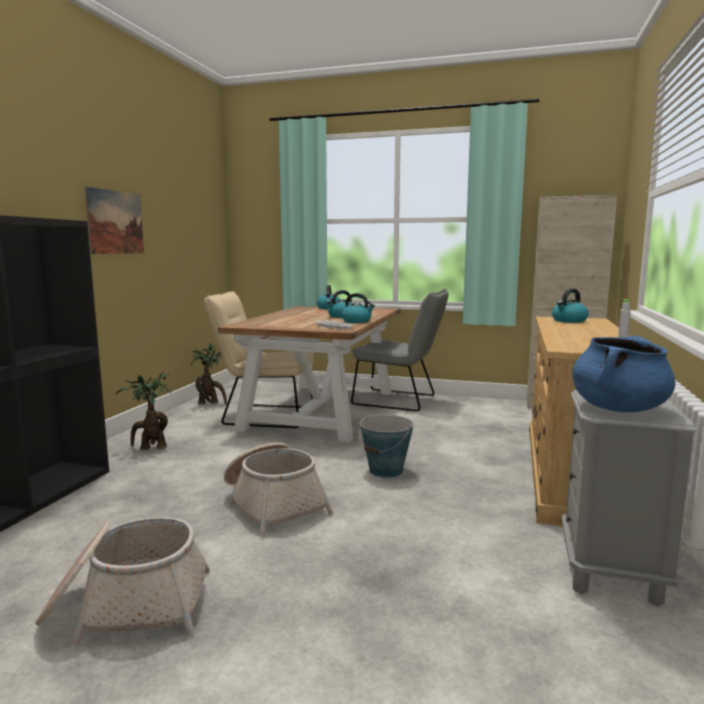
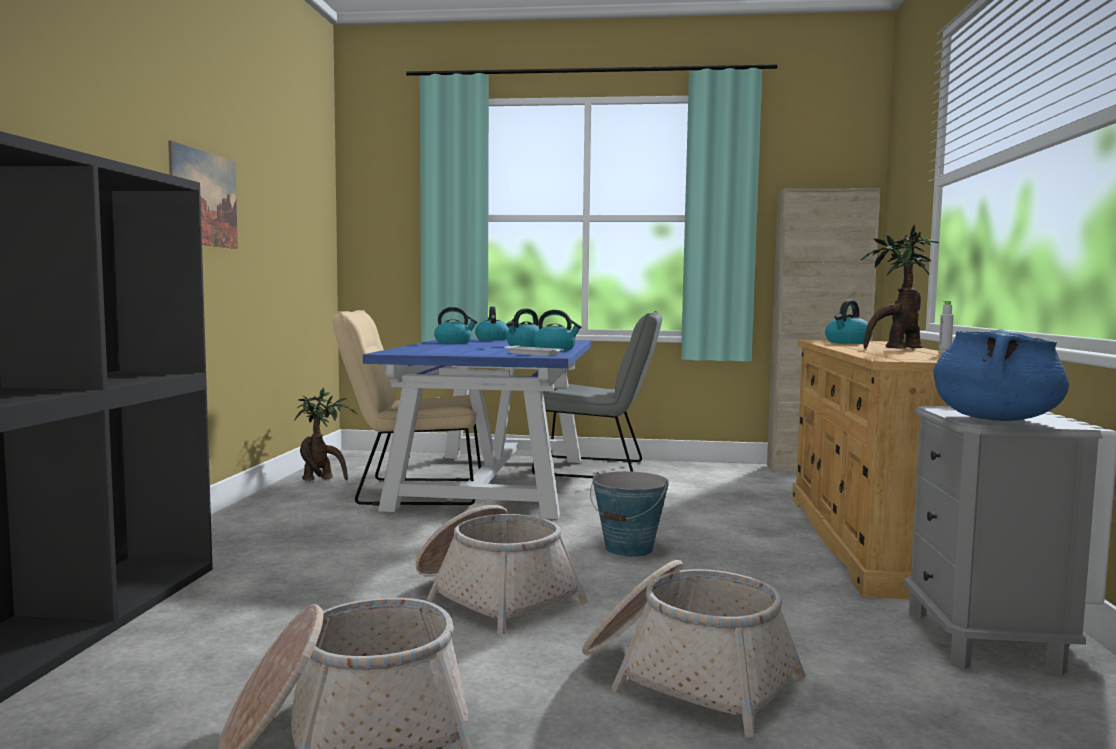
camera: 10 degrees left, 5 degrees down
(150, 448) = (260, 537): potted plant -> potted plant (897, 349)
(297, 312) = (454, 342): none -> kettle
(322, 409) = (494, 482): brown dining table -> blue dining table
(370, 581) = (686, 676): none -> basket

